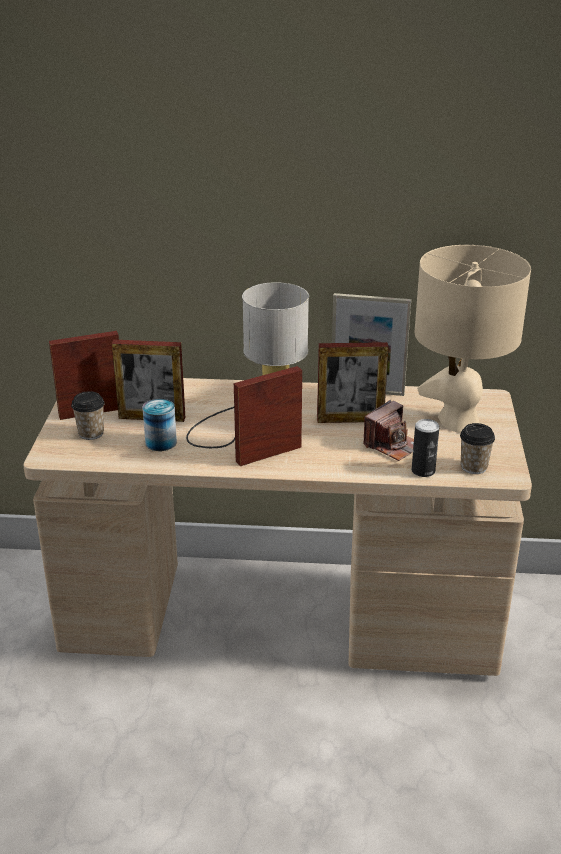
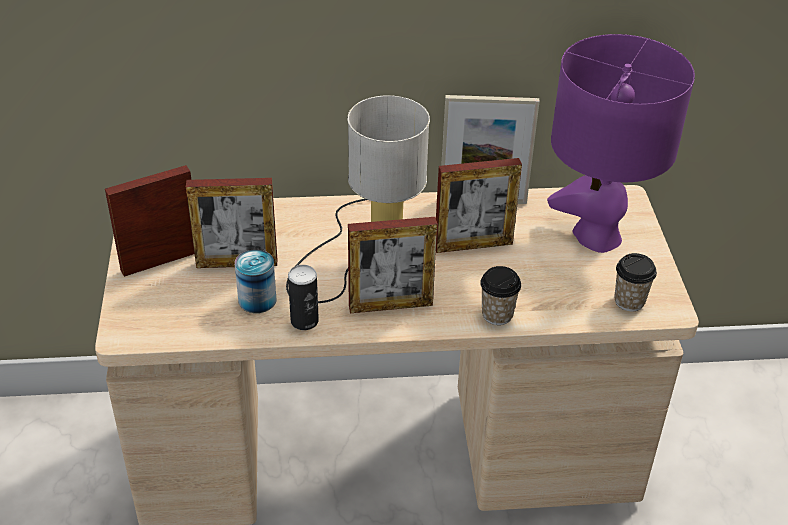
camera: 10 degrees left, 10 degrees up
(91, 433) = (168, 294): cup -> cup (497, 314)
(268, 454) = (390, 305): picture frame -> picture frame turned 150 degrees counterclockwise
(393, 445) = (531, 278): camera -> none
(423, 471) = (574, 312): can -> can (304, 321)
(458, 421) = (596, 236): beige table lamp -> purple table lamp

